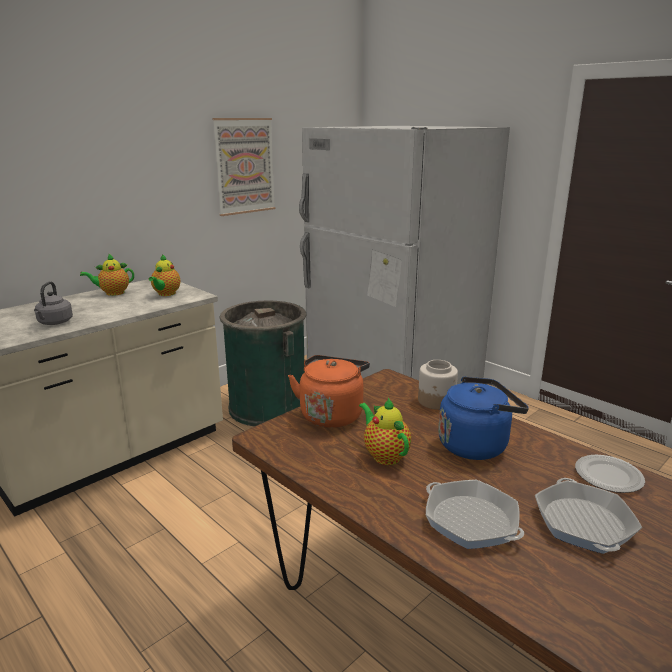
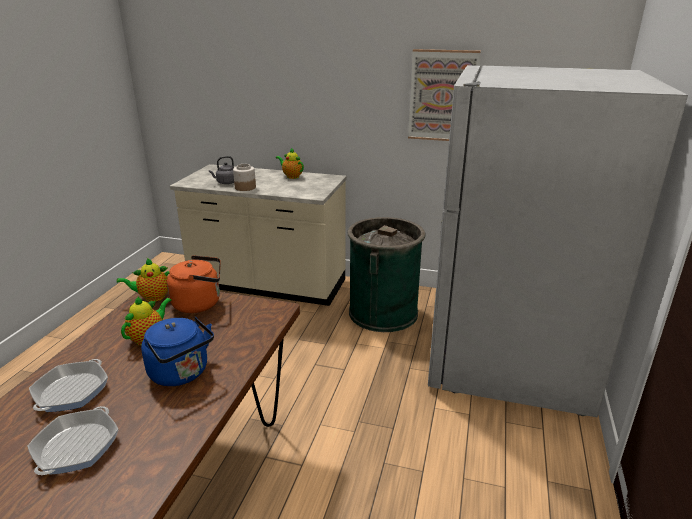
camera: 60 degrees right, 5 degrees up
(166, 294) = (307, 187): teapot -> teapot (152, 297)
(436, 401) = (250, 340): jar -> jar (245, 187)
(583, 523) = (76, 447): frying pan -> frying pan turned 135 degrees clockwise
(608, 477) = (153, 455): plate -> none

